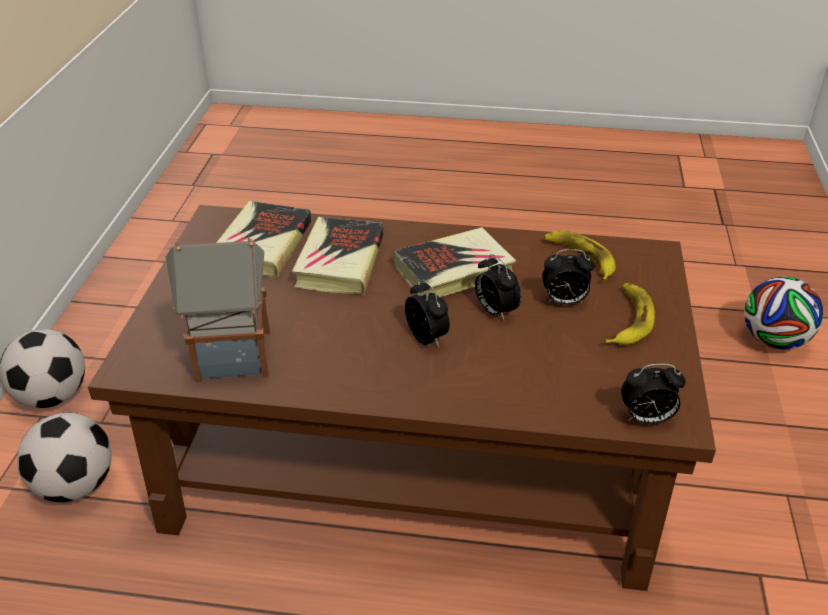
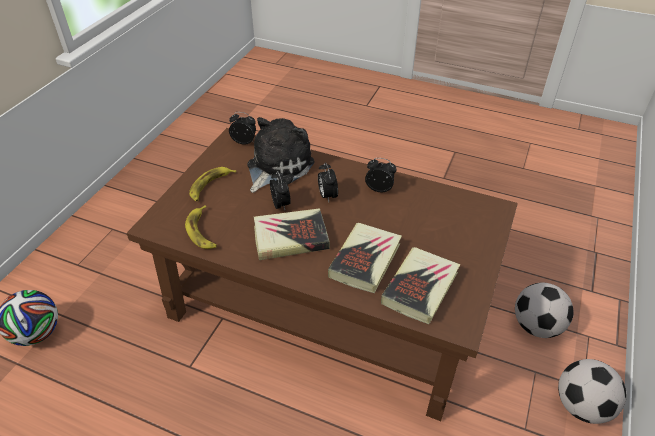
camera: 165 degrees left, 5 degrees up
(231, 356) = (440, 205): toy house -> none
(544, 375) = (277, 166): none -> plush toy
(564, 301) = (237, 203): alarm clock -> alarm clock (379, 189)

